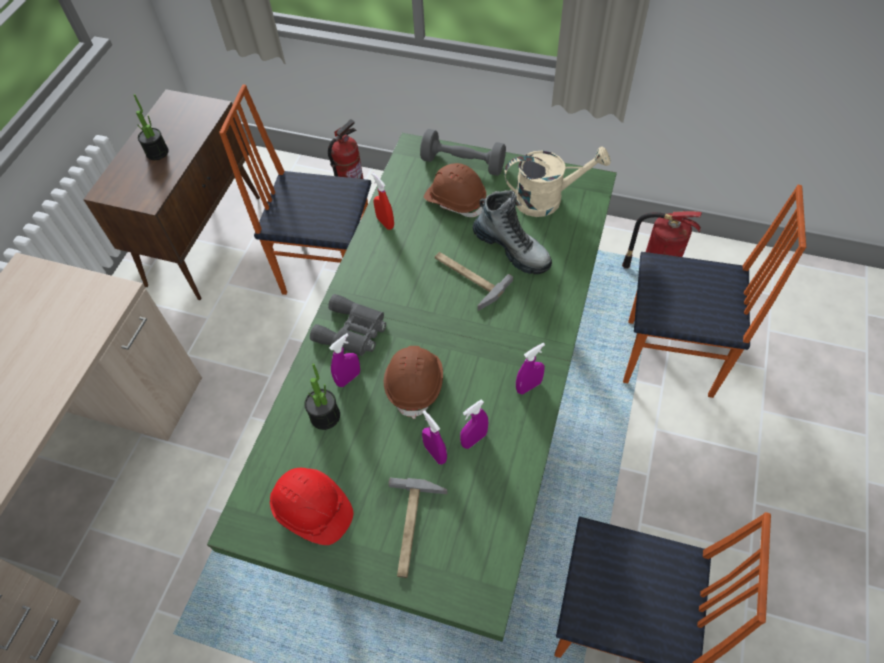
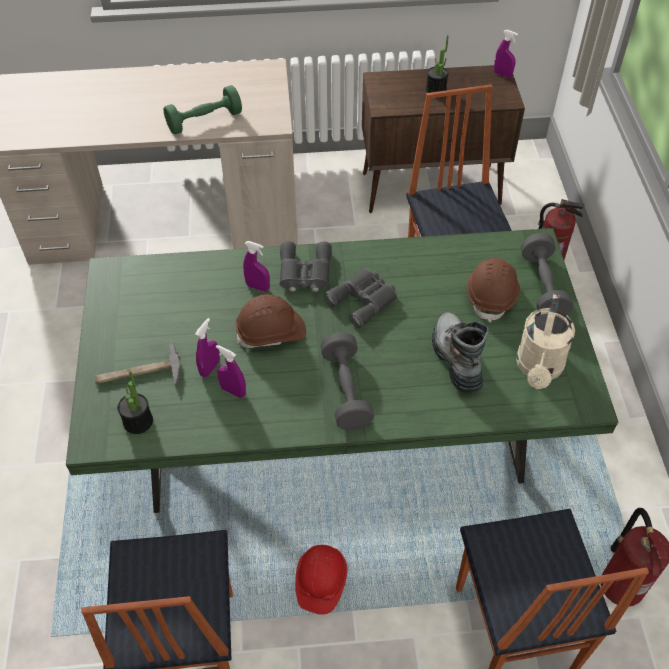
camera: 65 degrees right, 5 degrees down
(57, 360) = (204, 121): none -> green dumbbell
(312, 510) = (133, 307): red hard hat -> red hard hat (320, 582)
(325, 416) = (217, 285): potted plant -> potted plant (138, 421)
(385, 222) = (433, 254): red spray bottle -> none
(412, 293) = (364, 299): none -> grey binoculars
(467, 277) = (402, 333): hammer -> none
(512, 249) = (456, 358): boot -> boot turned 150 degrees clockwise
(513, 342) = (346, 390): none -> grey dumbbell
(528, 386) = (303, 416): purple spray bottle -> purple spray bottle (502, 74)
(547, 199) = (539, 369): beige watering can -> beige watering can turned 45 degrees clockwise

